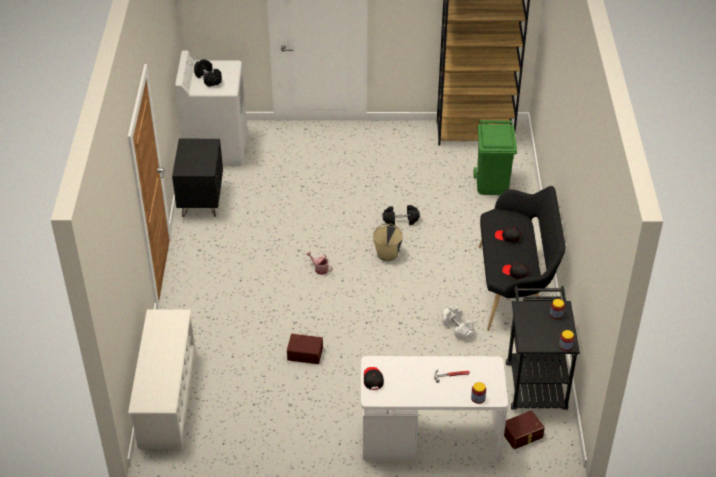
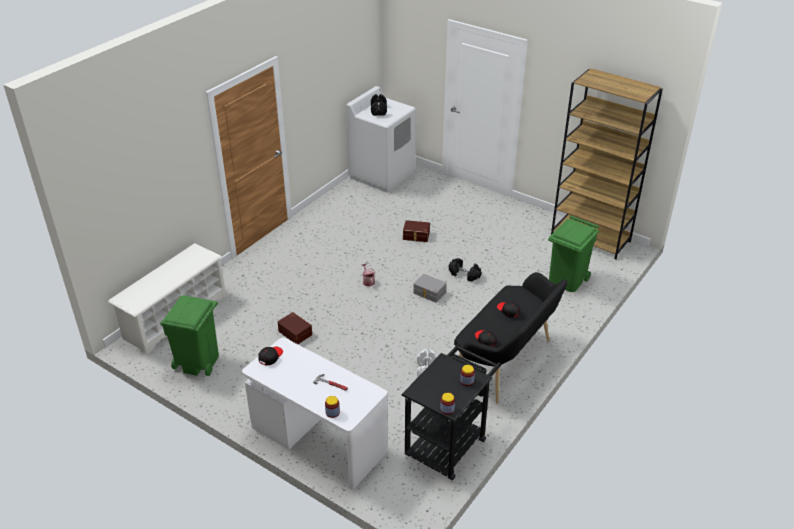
camera: 35 degrees right, 5 degrees down
(201, 201) = (335, 203): black nightstand -> none
(242, 429) = (198, 362): none -> green trash can
(387, 254) = (429, 293): beige bucket -> grey storage box
(522, 435) = (393, 479): brown storage box -> brown storage box (416, 236)

